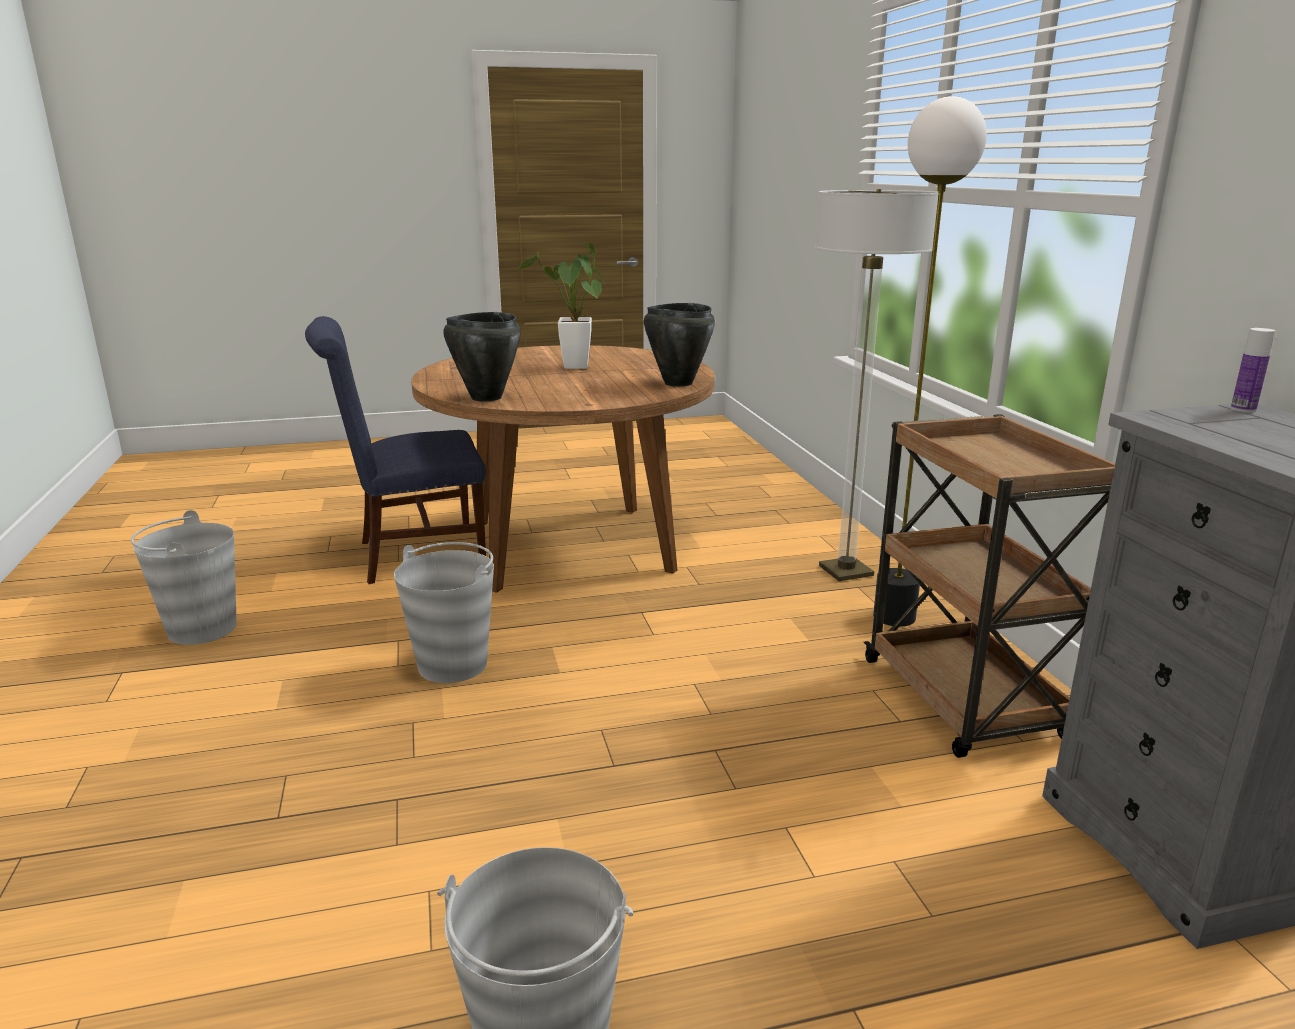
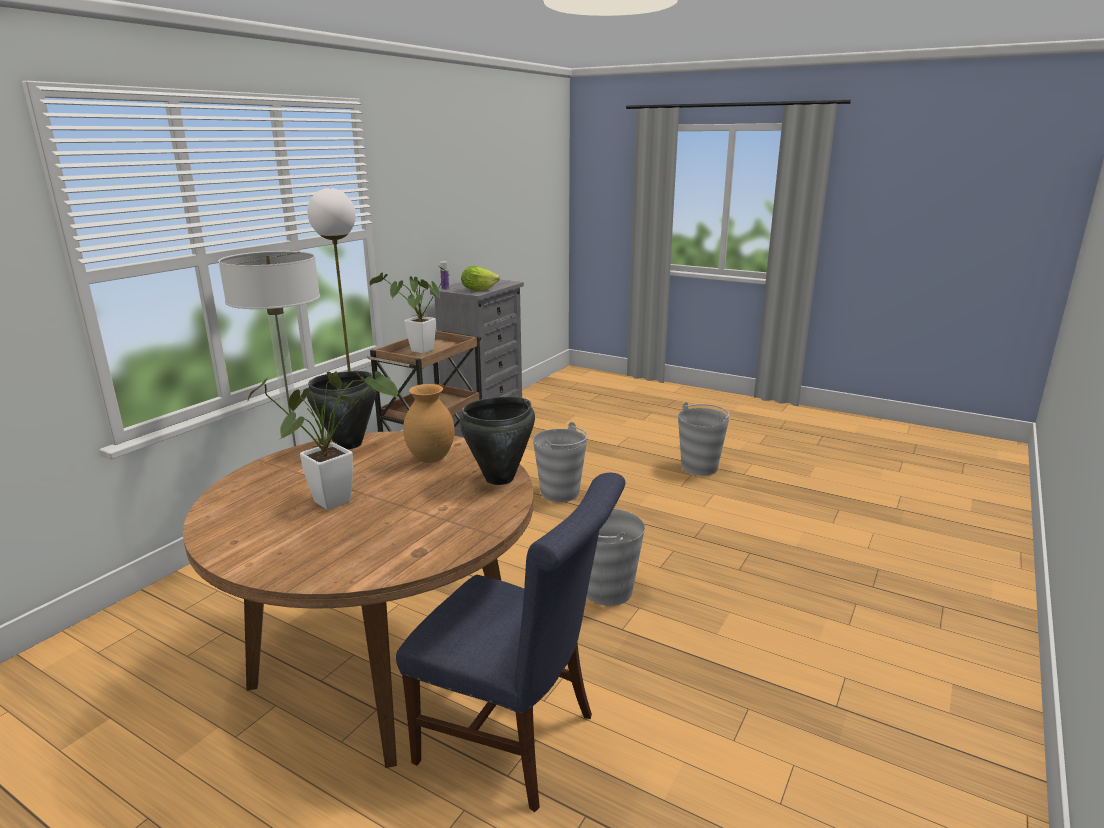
camera: 135 degrees left, 0 degrees up
(201, 629) = (764, 731): grey bucket -> grey bucket (560, 493)
(579, 392) = (430, 459): none -> brown vase
(998, 454) = (418, 352): none -> potted plant
(1201, 426) = (478, 290): none -> lettuce

